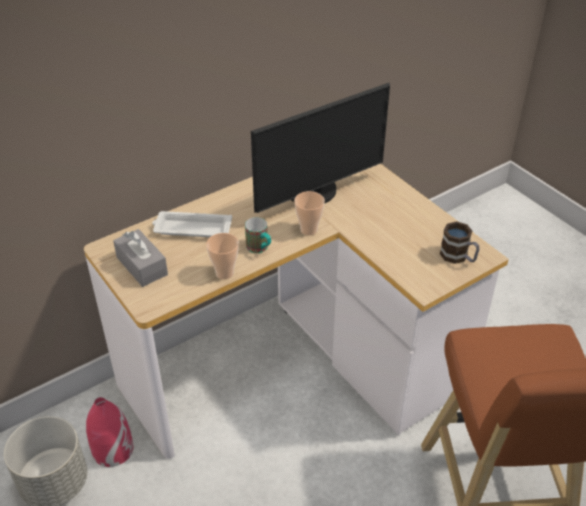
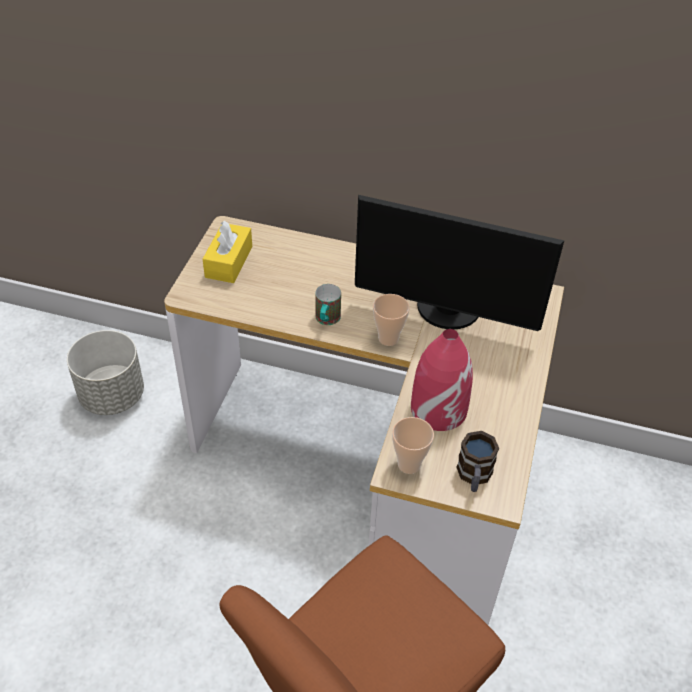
camera: 50 degrees right, 5 degrees up
(112, 449) = (170, 408): red vase -> red vase (438, 409)
(142, 266) = (229, 262): grey tissue box -> yellow tissue box
(191, 229) = (305, 262): white tray -> none
(224, 273) = (271, 316): cup -> cup (409, 464)

